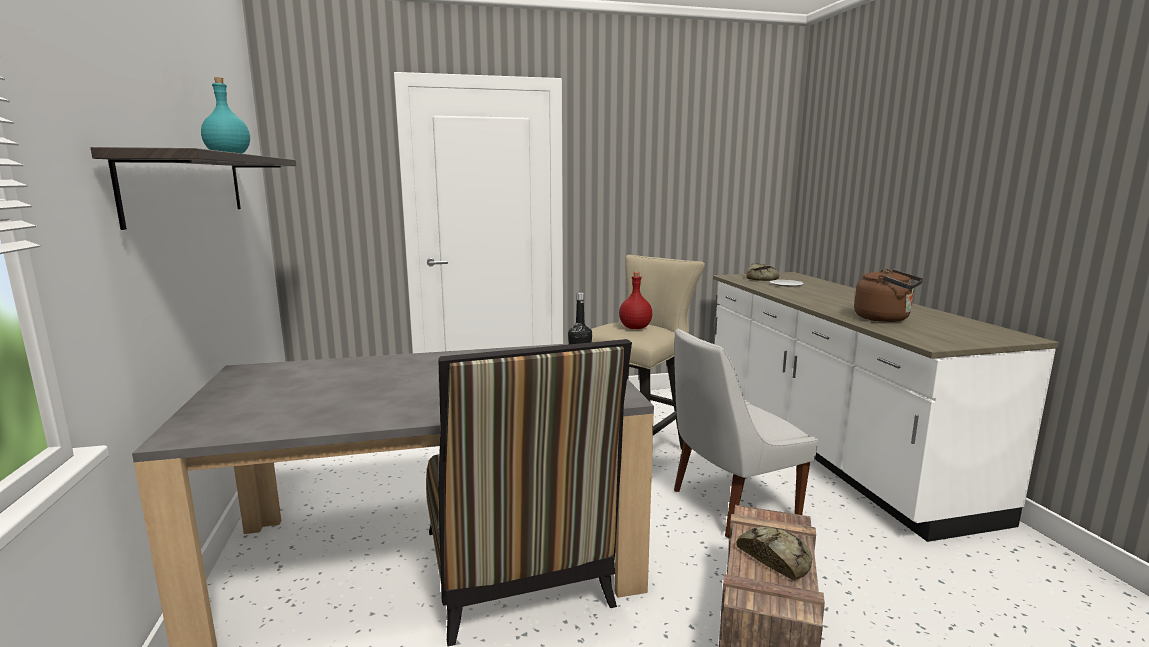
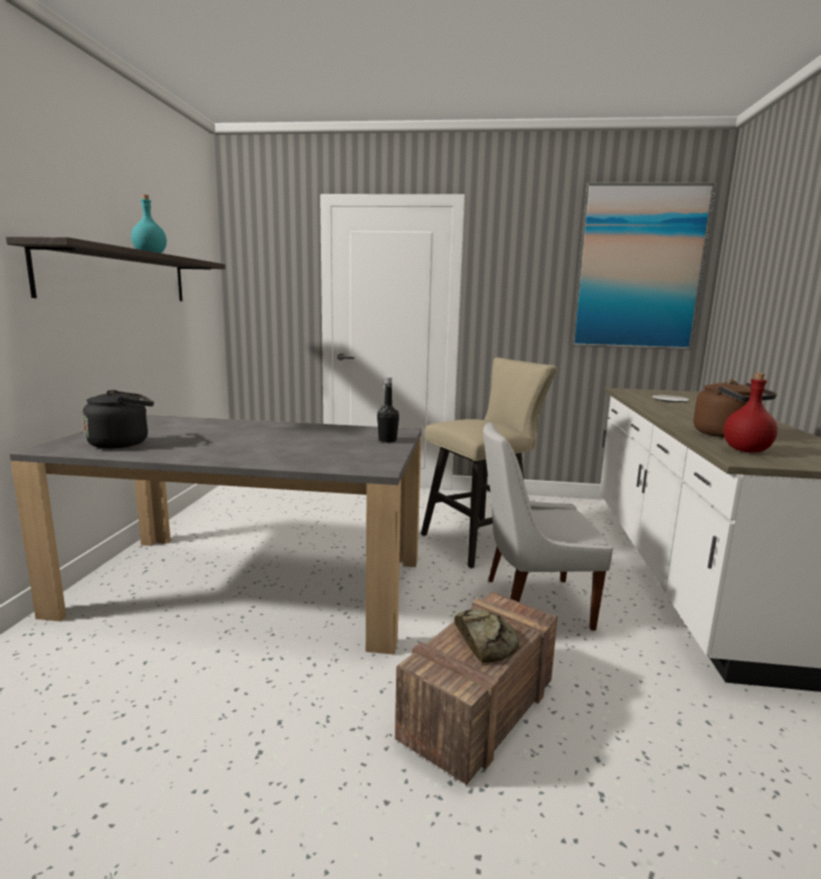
camera: 20 degrees right, 0 degrees up
(276, 411) = (123, 443): none -> black kettle
(516, 575) = (300, 615): chair -> none
(634, 328) = (478, 423): red bottle -> red bottle (745, 450)
(731, 156) = (638, 268): none -> picture
(762, 278) = (653, 394): bread -> none

